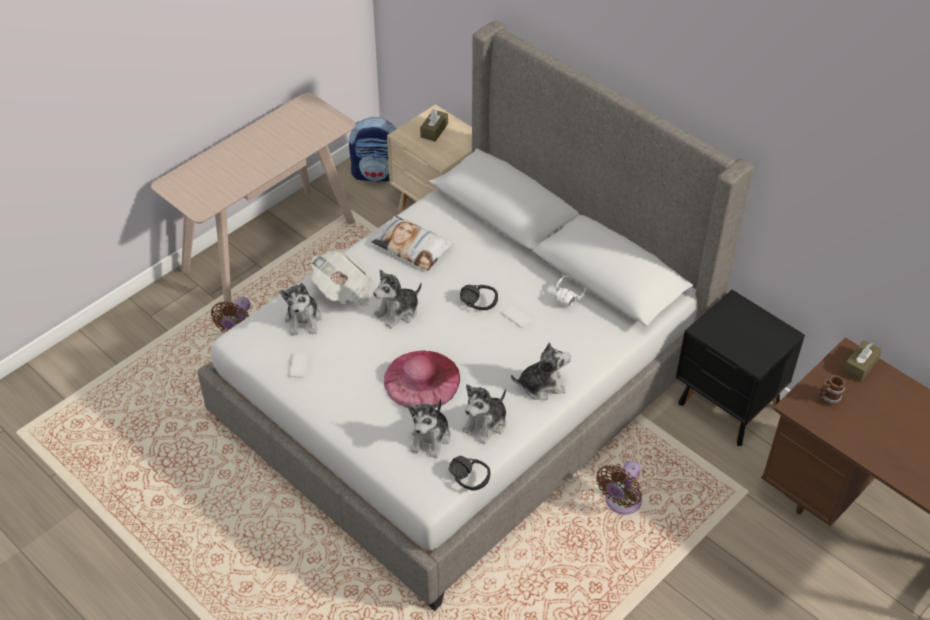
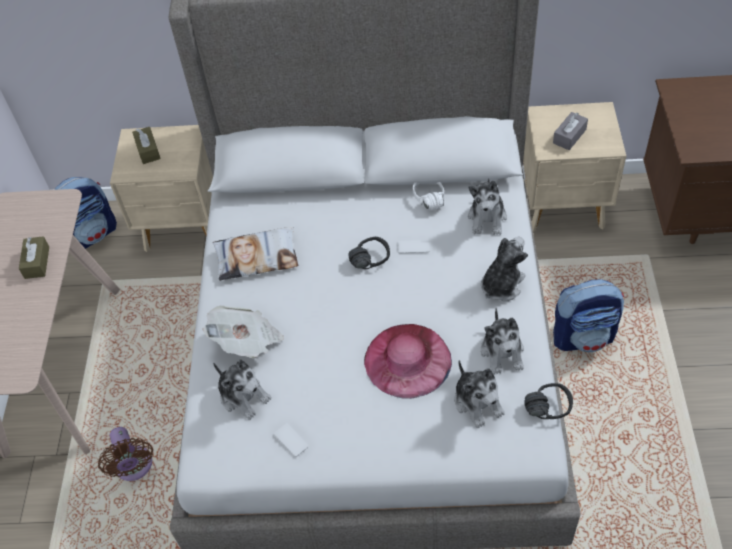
camera: 40 degrees left, 5 degrees up
(398, 312) = (316, 320): plush toy -> plush toy (487, 218)
(621, 503) = (584, 336): brown fan -> backpack
(728, 407) = (564, 207): black nightstand -> beige nightstand
(733, 333) = (569, 136): none -> grey tissue box
(828, 398) = (703, 129): mug -> none
(860, 366) = (690, 91): brown tissue box -> brown tissue box (37, 262)

